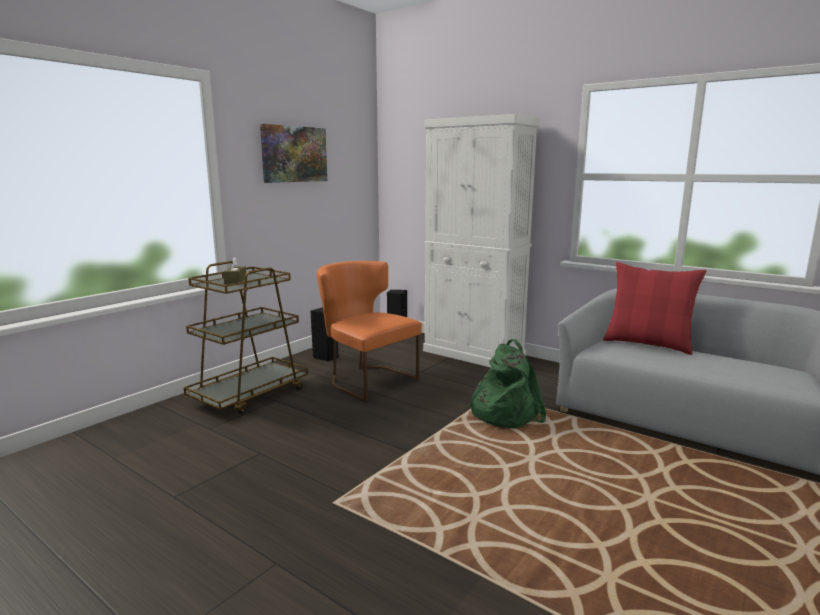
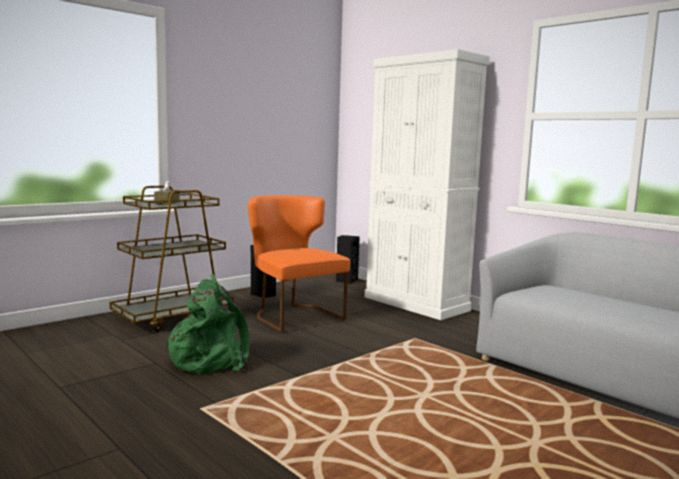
camera: 10 degrees right, 5 degrees down
(294, 154) = (246, 91): picture -> none
(504, 413) = (418, 355): green backpack -> green backpack (211, 359)
(648, 344) = (583, 292): red pillow -> none

